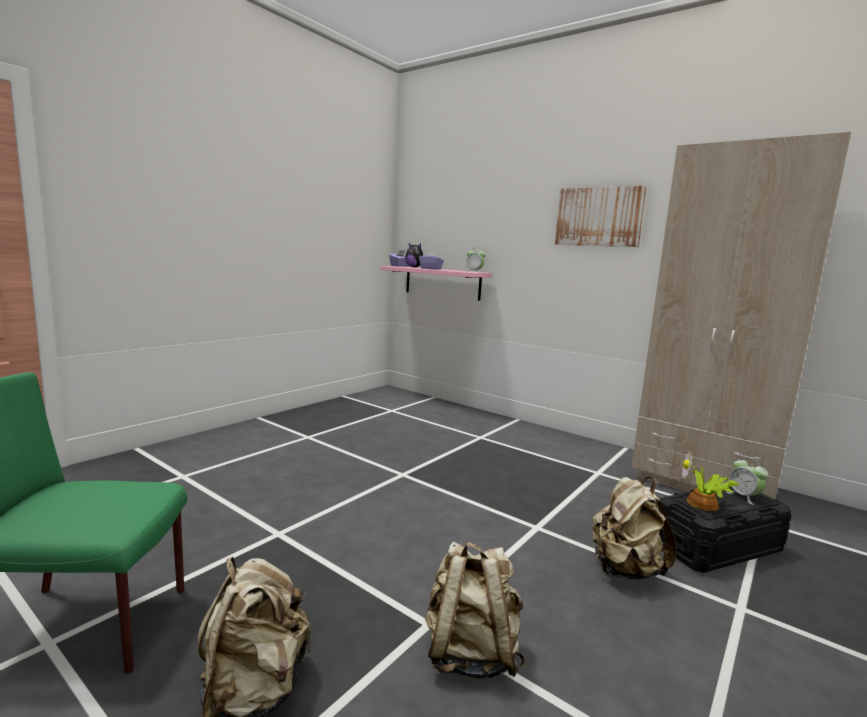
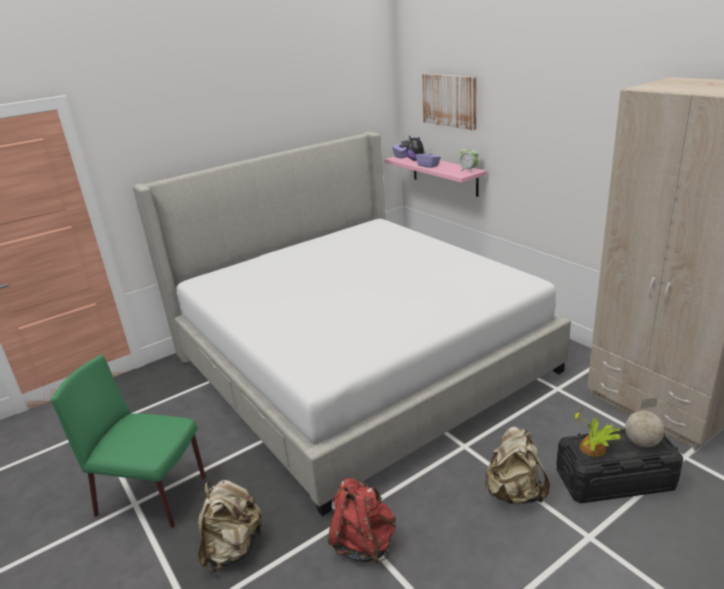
camera: 20 degrees right, 15 degrees up
(370, 457) = (358, 363): none -> bed
(470, 653) = (364, 543): beige backpack -> red backpack
(599, 217) = (582, 125): picture -> picture (449, 100)
(744, 497) = (642, 443): alarm clock -> globe

